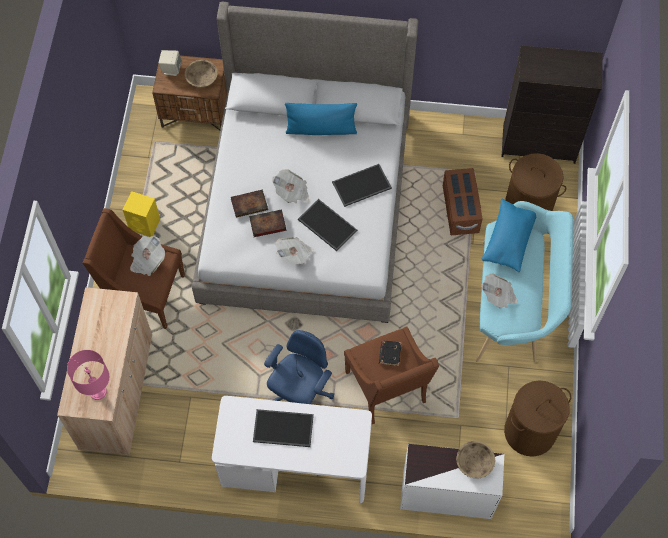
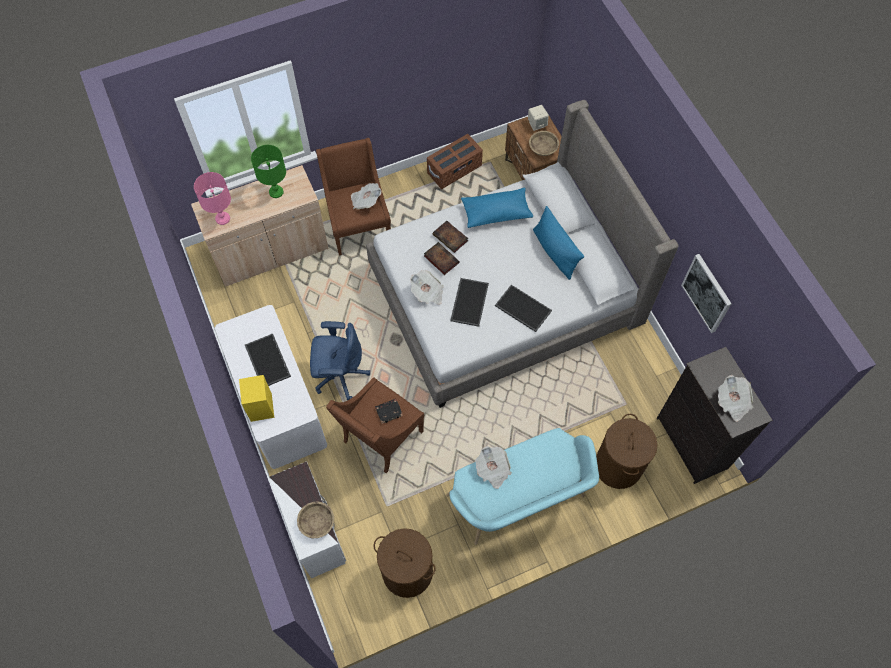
camera: 60 degrees right, 0 degrees up
(101, 326) = (276, 191): none -> green table lamp
(145, 225) = (415, 195): yellow speaker -> yellow speaker (261, 408)
(292, 192) = (482, 261): newspaper -> newspaper (732, 402)
(460, 209) = (581, 411): brown storage box -> brown storage box (454, 170)
(469, 27) = (707, 293): none -> picture
(509, 239) = (553, 452): blue pillow -> blue pillow (496, 213)

